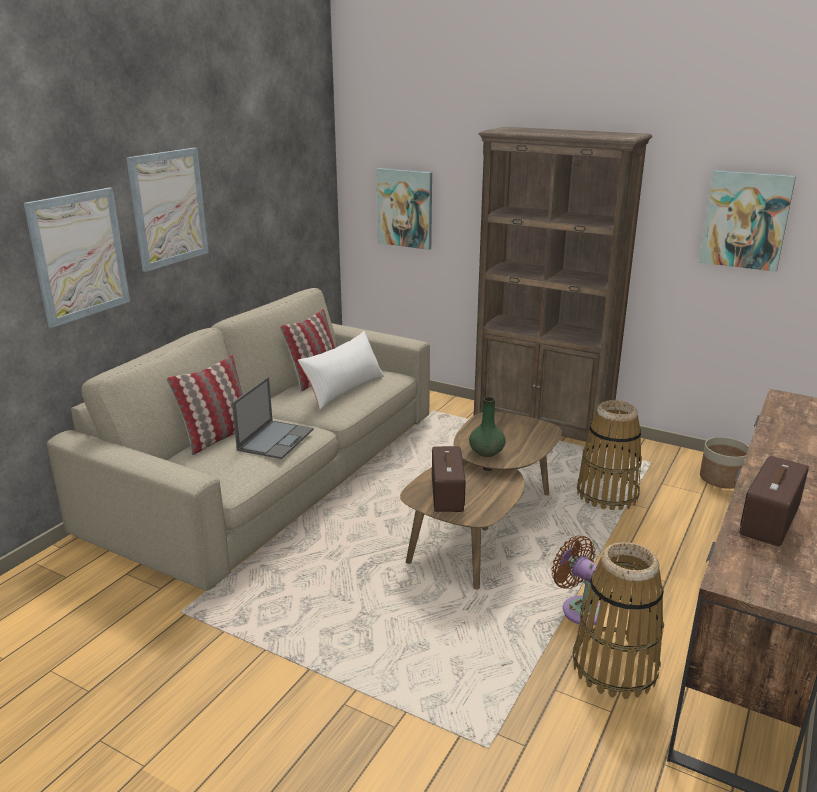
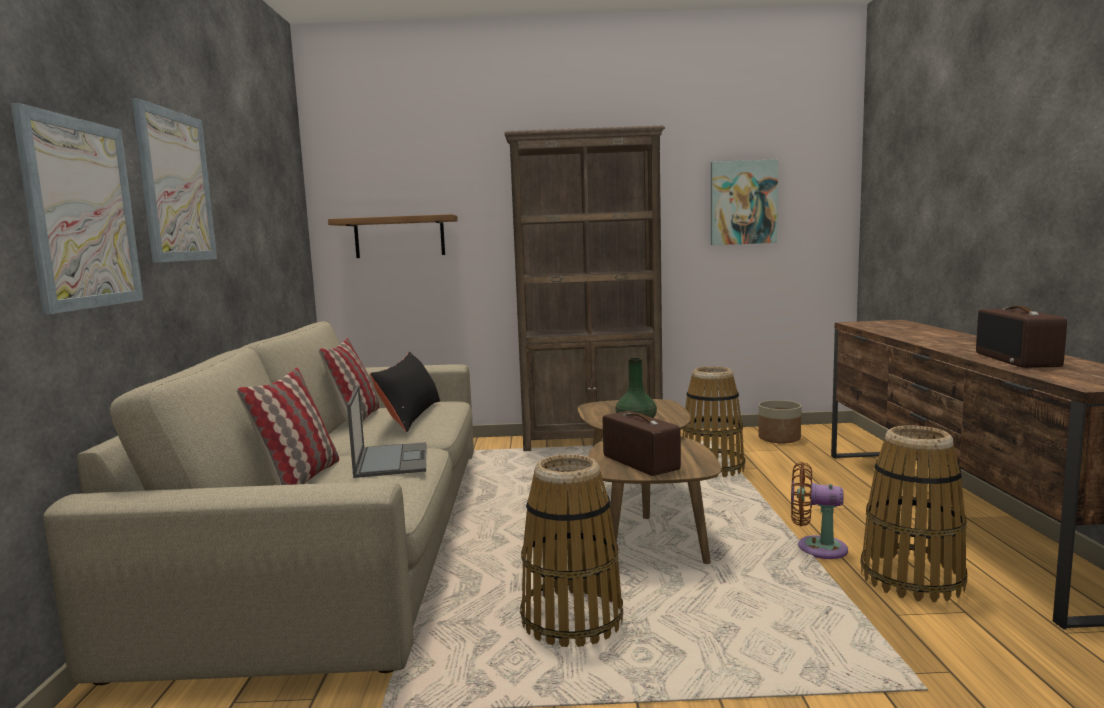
camera: 30 degrees left, 15 degrees down
(337, 596) = (572, 619): none -> basket
(344, 389) = (410, 415): white pillow -> black pillow
(405, 208) = (399, 237): picture -> shelf

